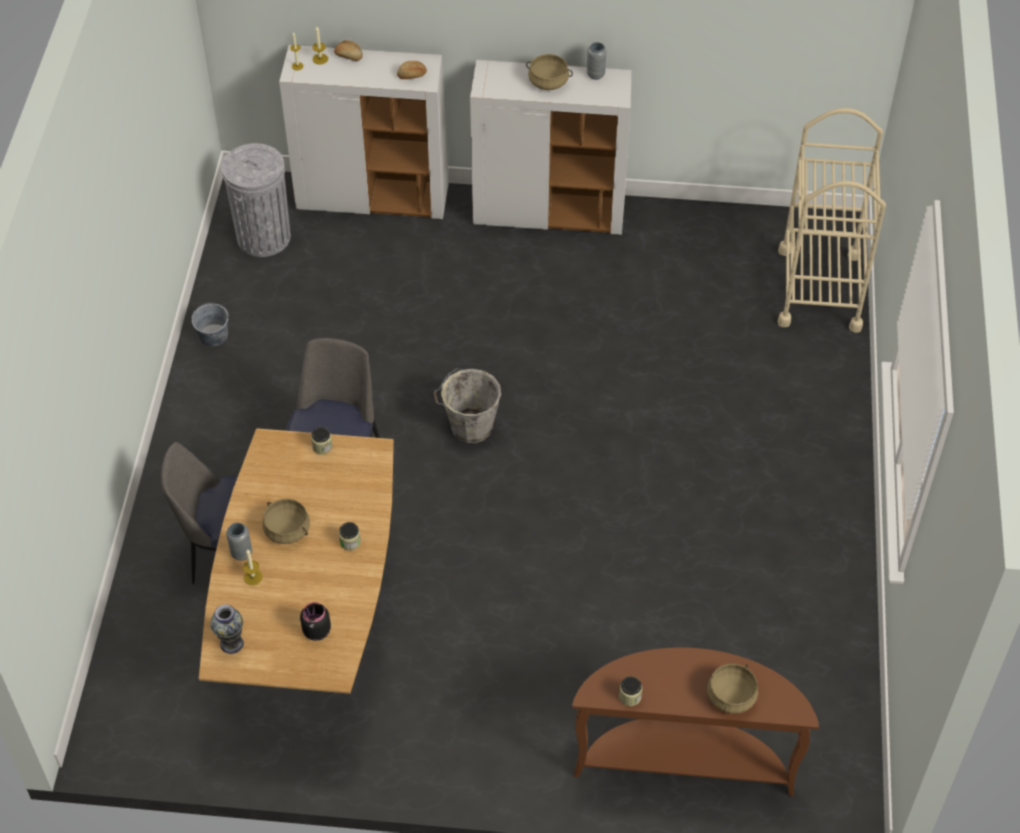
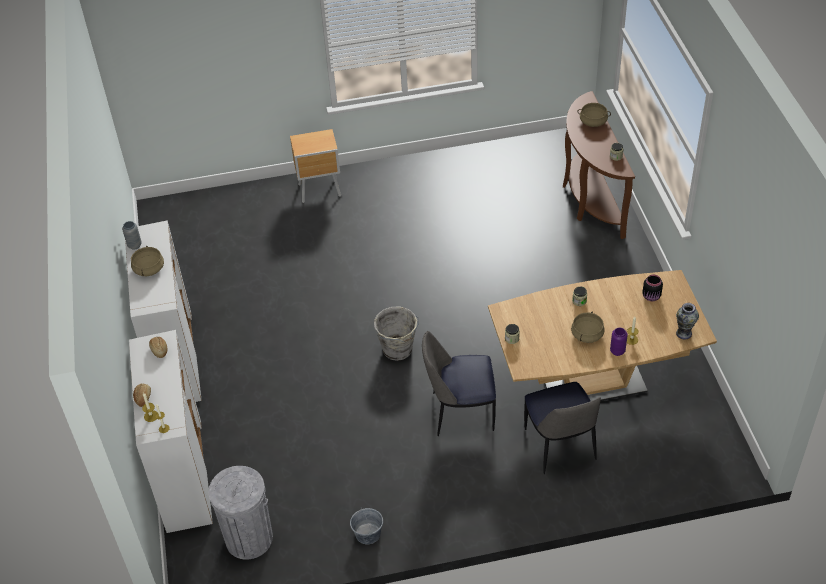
camera: 105 degrees left, 5 degrees down
(241, 553) = (617, 351): grey vase -> purple vase
(819, 289) = (215, 209): beige cart -> none
(820, 412) = (320, 191): none -> brown nightstand

